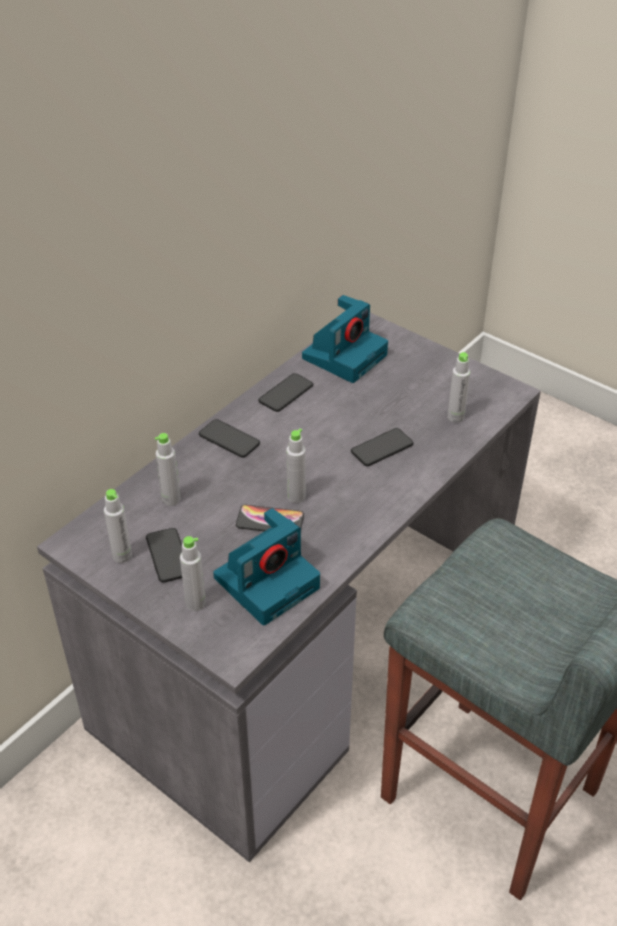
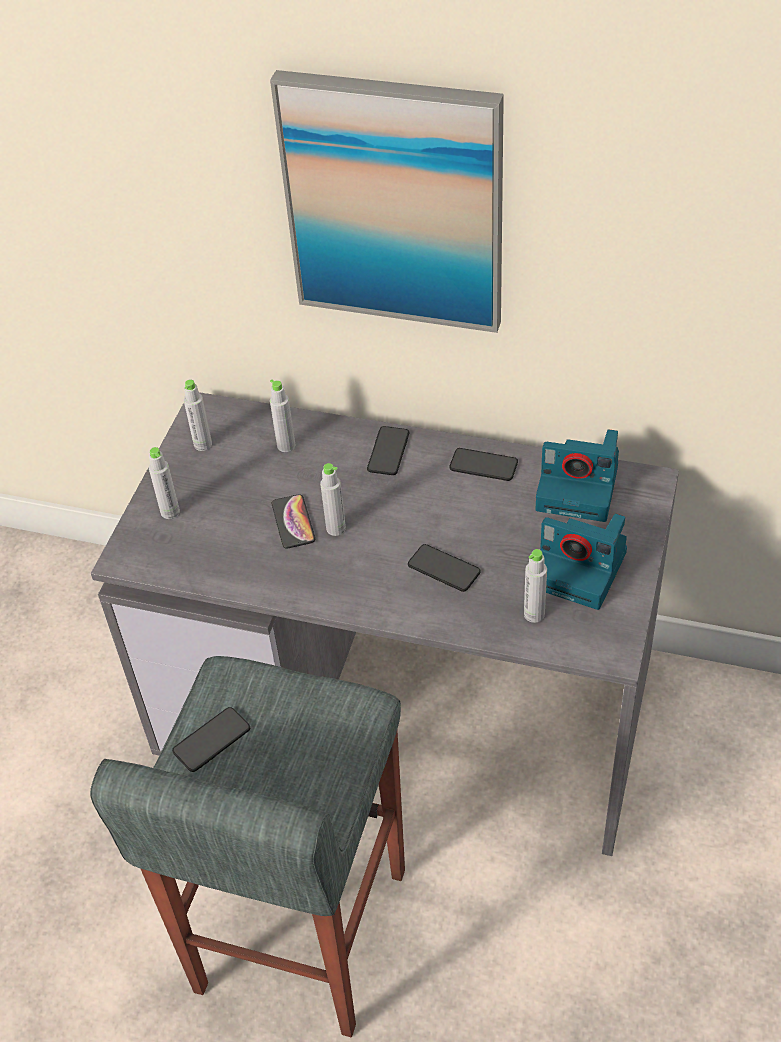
camera: 70 degrees right, 5 degrees up
(168, 556) = (216, 472): phone -> phone (212, 740)
(174, 203) = (394, 203): none -> picture
(267, 581) = (217, 549): camera -> camera (580, 569)

